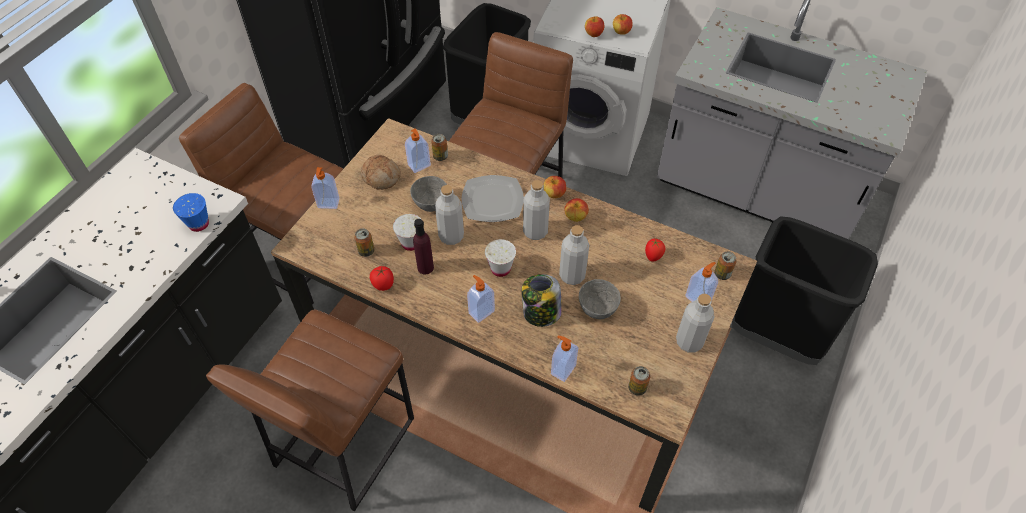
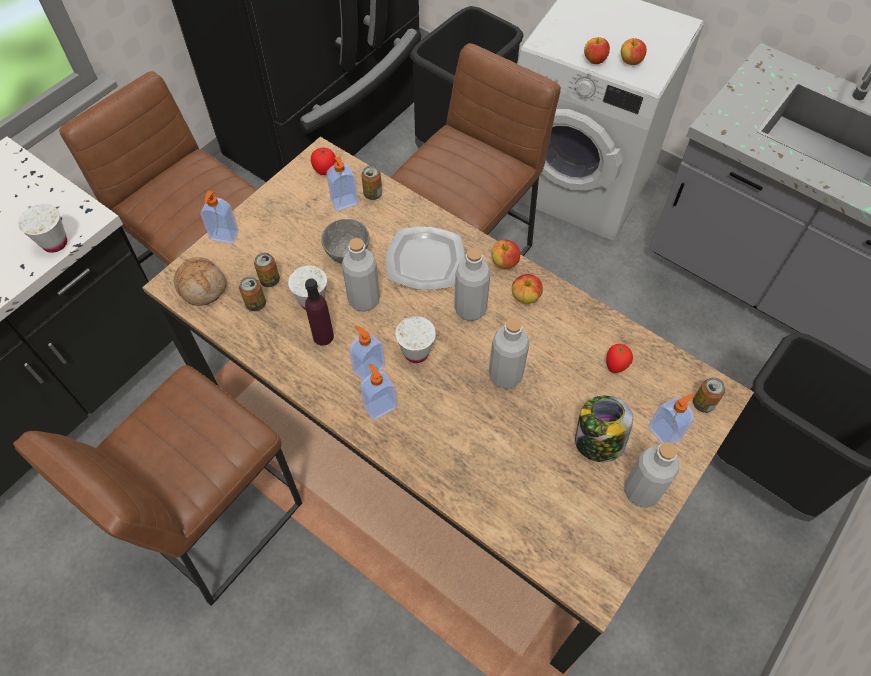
camera: 10 degrees right, 5 degrees up
(199, 224) = (55, 243): blue cup -> white cup
(381, 177) = (295, 210): bread -> bread (202, 286)
(383, 285) = (266, 351): tomato -> tomato (325, 170)
(541, 313) = (455, 420): jar -> jar (598, 442)
(562, 369) = (467, 502): soap dispenser -> soap dispenser (368, 368)
(596, 310) = (527, 428): grey bowl -> none
(637, 388) = (559, 545): can -> can (270, 280)

